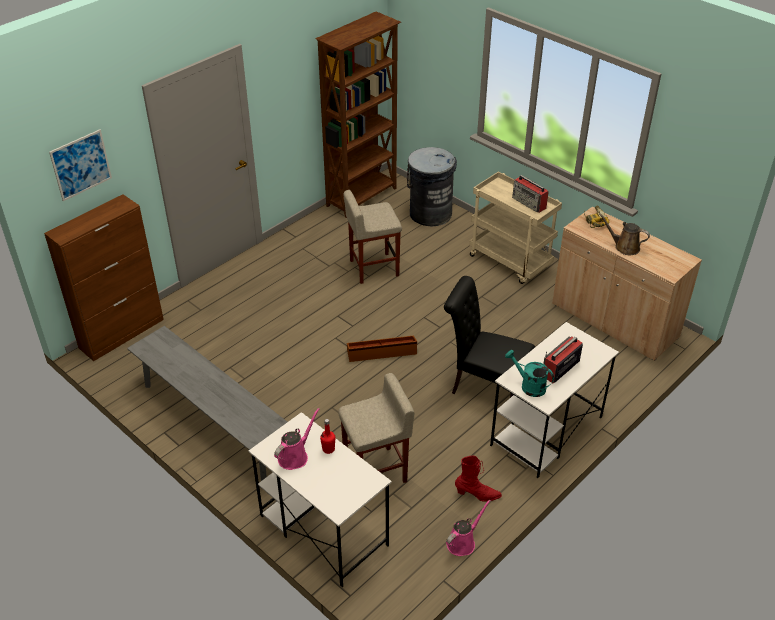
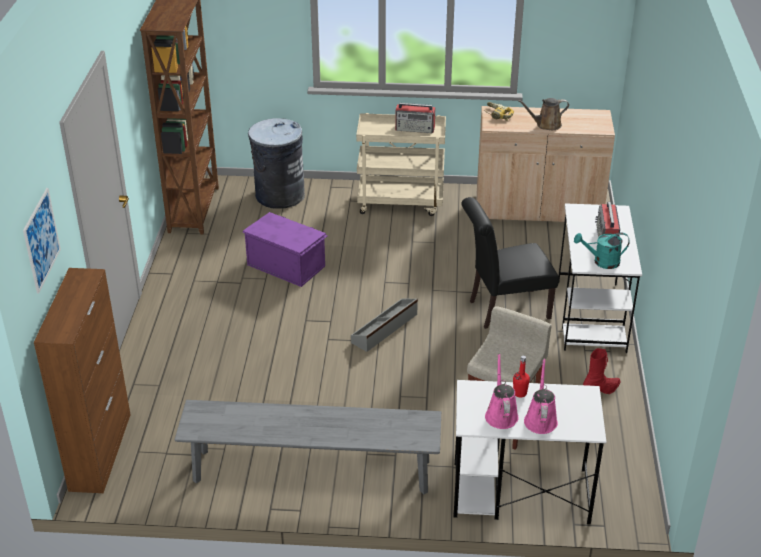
camera: 40 degrees left, 5 degrees down
(373, 268) = (286, 265): beige stool -> purple storage box
(381, 352) = (385, 329): brown storage box -> grey storage box
(463, 542) = (634, 431): pink watering can -> pink watering can (540, 419)

